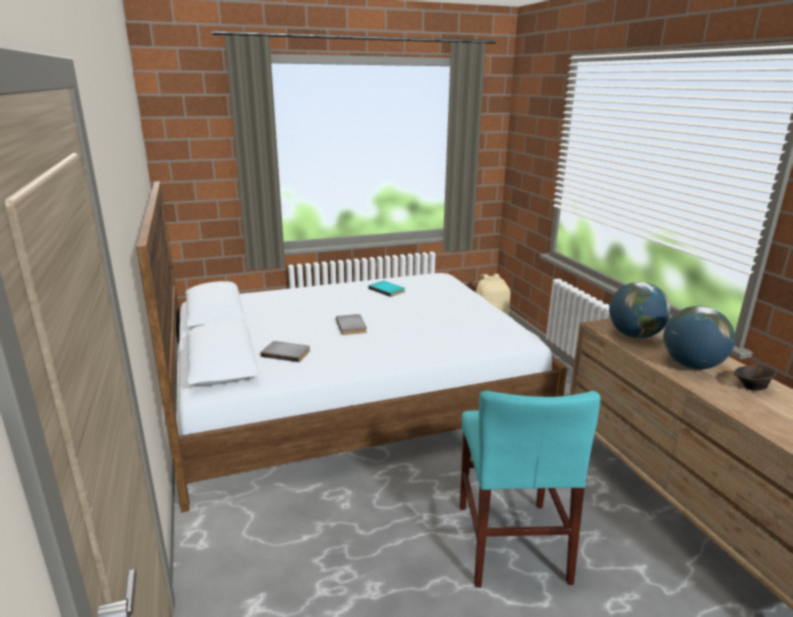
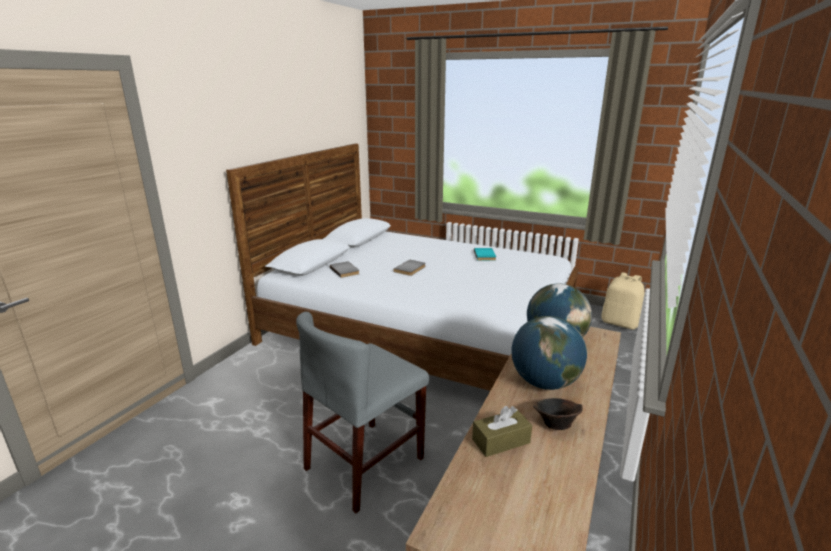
camera: 45 degrees right, 0 degrees up
(511, 542) = (365, 463): turquoise chair -> grey chair
(760, 414) = (501, 441): none -> brown tissue box

